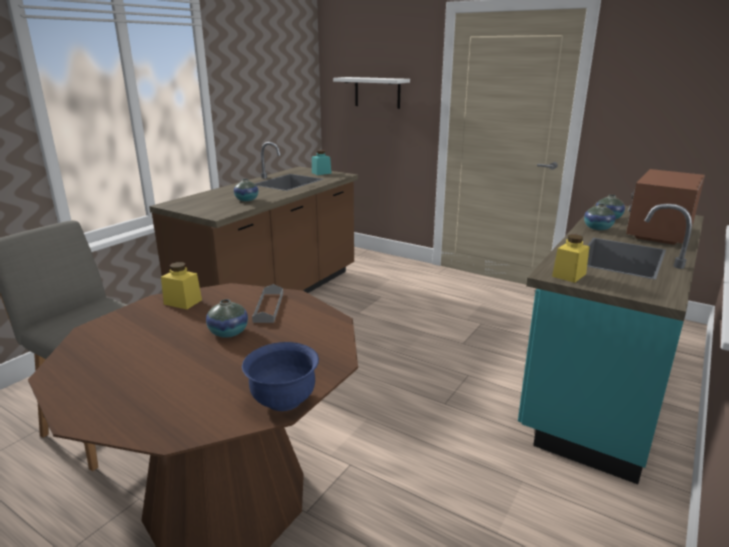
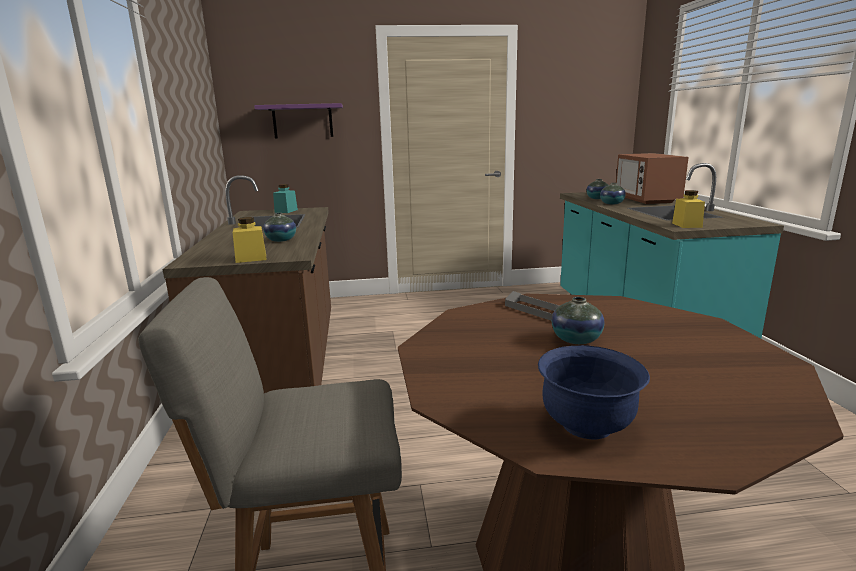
camera: 40 degrees left, 5 degrees down
(183, 302) = (454, 338): yellow jar -> yellow jar (251, 258)
(283, 400) = (765, 357): blue bowl -> blue bowl (586, 426)
(377, 92) = (302, 121): white shelf -> purple shelf

